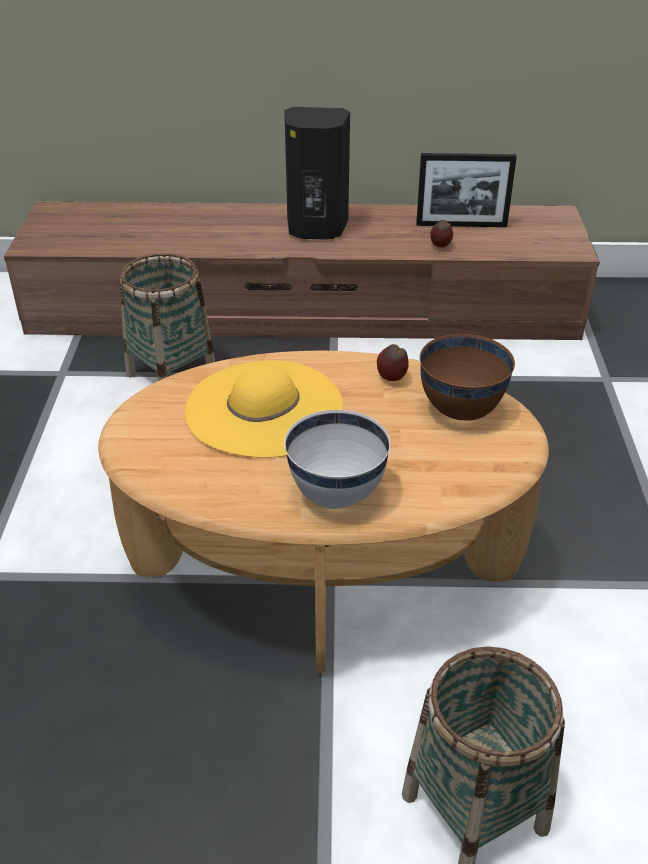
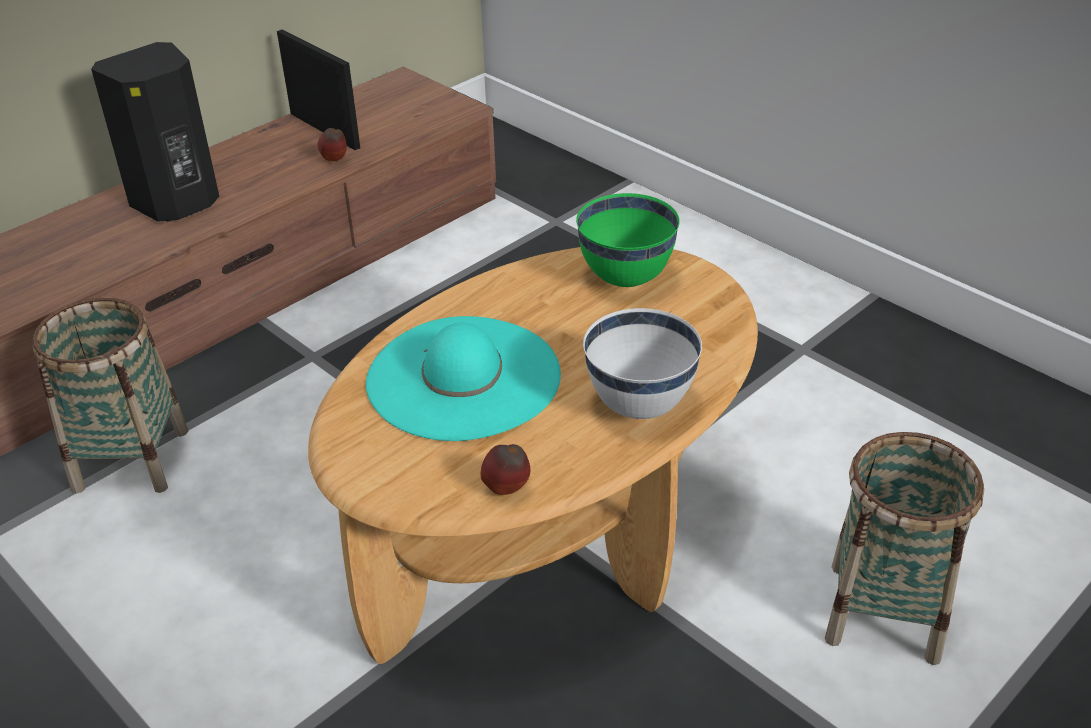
camera: 45 degrees left, 0 degrees up
(264, 408) = (463, 377): yellow hat -> turquoise hat
(392, 379) = (533, 286): apple -> apple (507, 490)
(460, 411) = (625, 278): brown bowl -> green bowl
(461, 225) = (324, 130): picture frame -> picture frame turned 90 degrees counterclockwise

